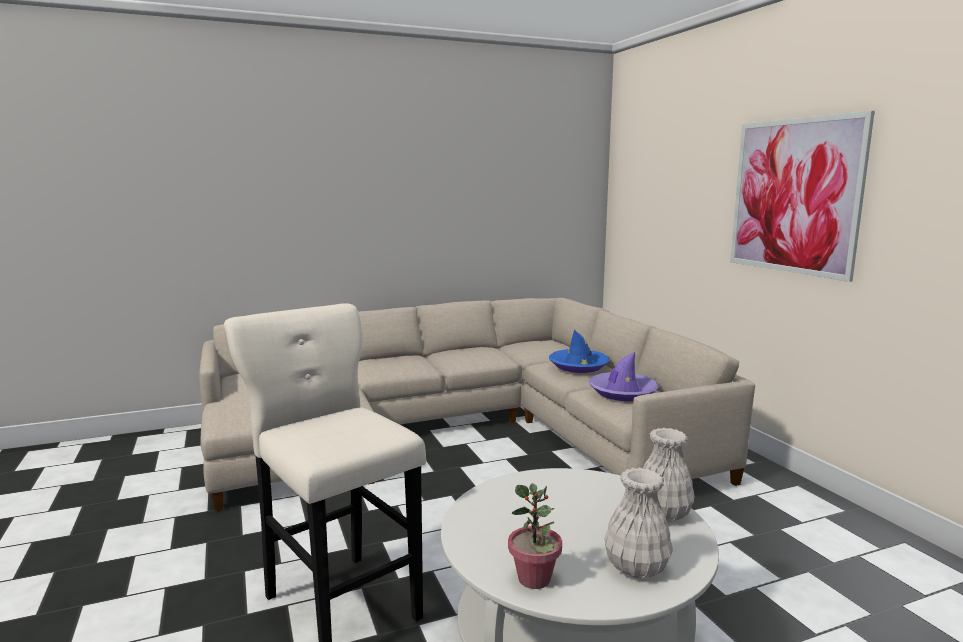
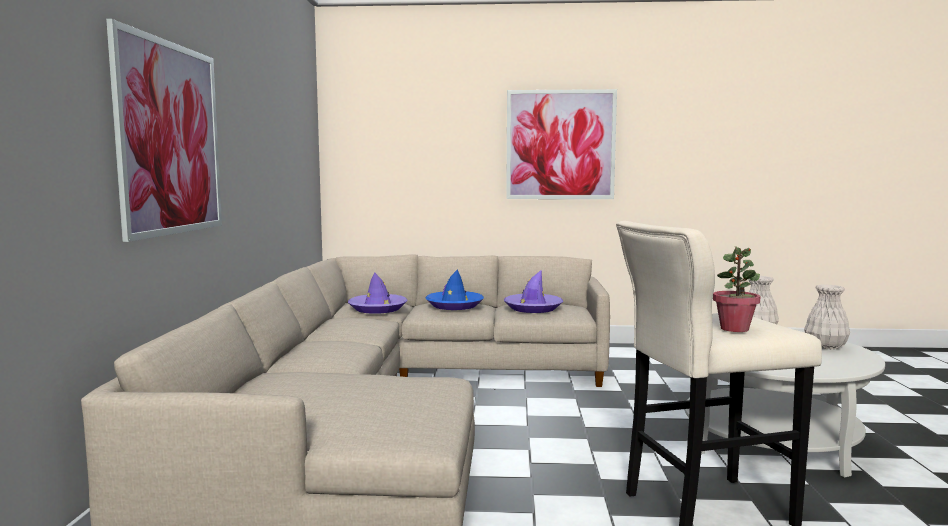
camera: 65 degrees left, 5 degrees down
(322, 202) = (171, 138): none -> picture
(533, 350) = (377, 309): none -> purple hat
(534, 579) = (844, 364): potted plant -> potted plant (734, 329)

